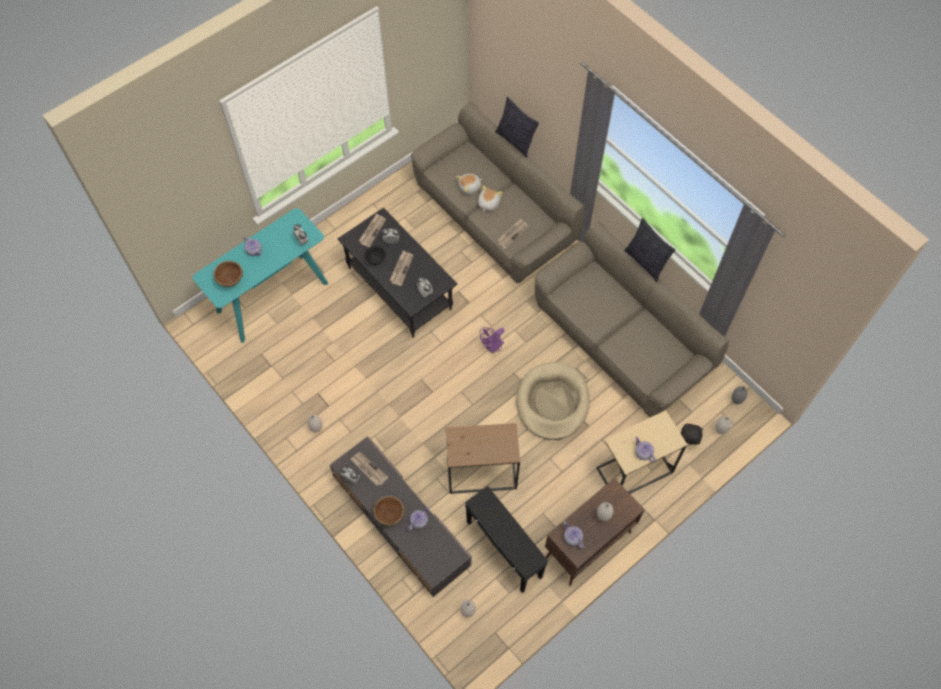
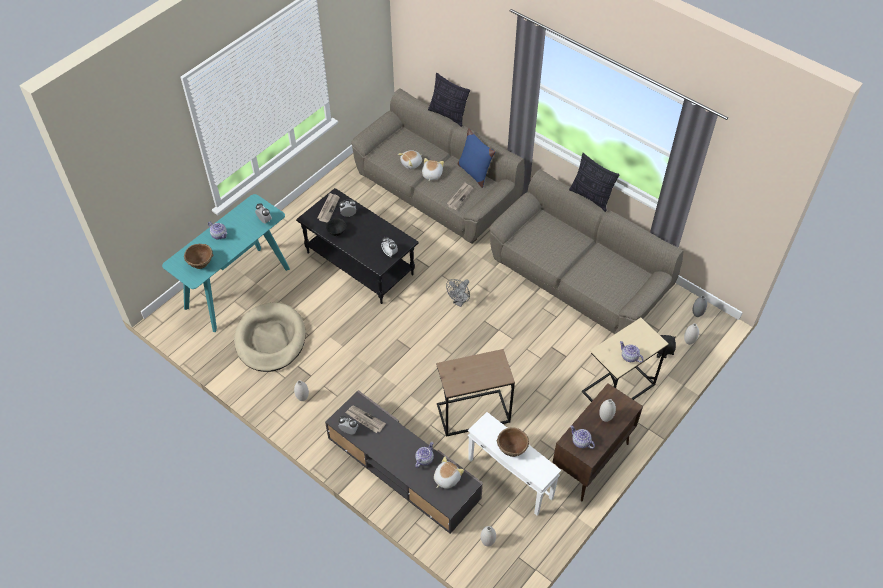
camera: 10 degrees left, 10 degrees down
(389, 515) = (394, 458): brown bowl -> brown bowl (511, 449)
(401, 268) = (363, 236): newspaper -> none
(436, 545) = (446, 478): none -> plush toy
(492, 347) = (459, 302): purple fan -> grey fan
(503, 549) = (509, 479): black side table -> white side table
(533, 207) = (474, 172): none -> blue pillow
(552, 402) = (527, 341): beige dog bed -> beige dog bed (270, 339)

